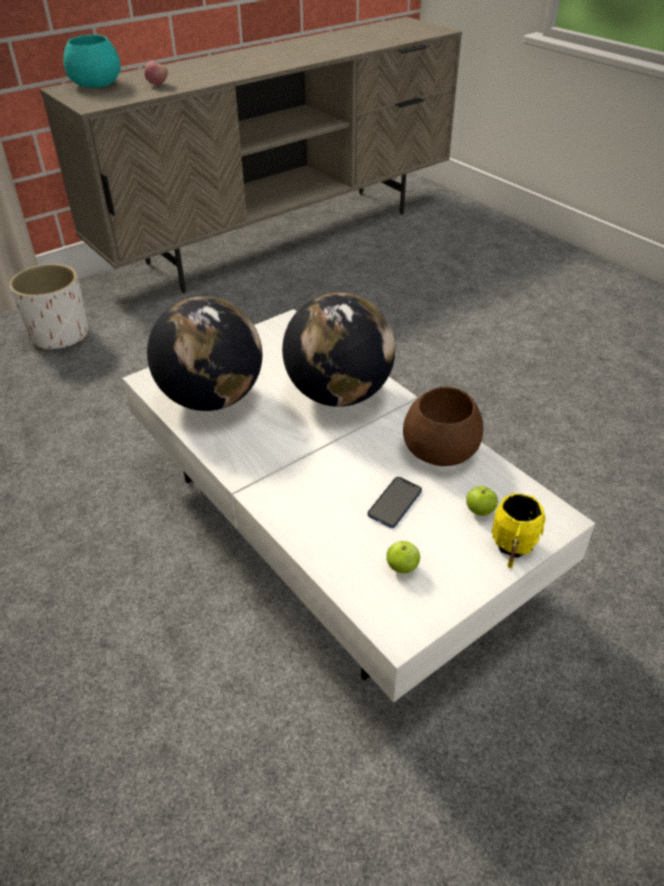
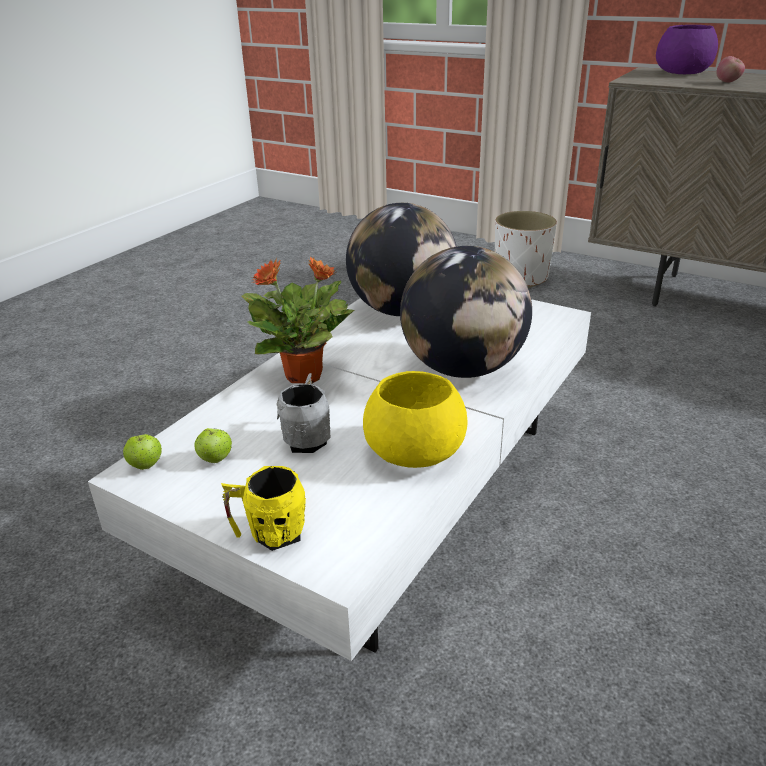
camera: 70 degrees right, 10 degrees down
(96, 84) = (683, 72): turquoise bowl -> purple bowl
(292, 485) = (305, 375): none -> potted plant
(395, 503) = (308, 437): phone -> grey mug
(440, 449) = (417, 451): brown bowl -> yellow bowl
(479, 511) = (322, 498): apple -> apple (146, 465)

